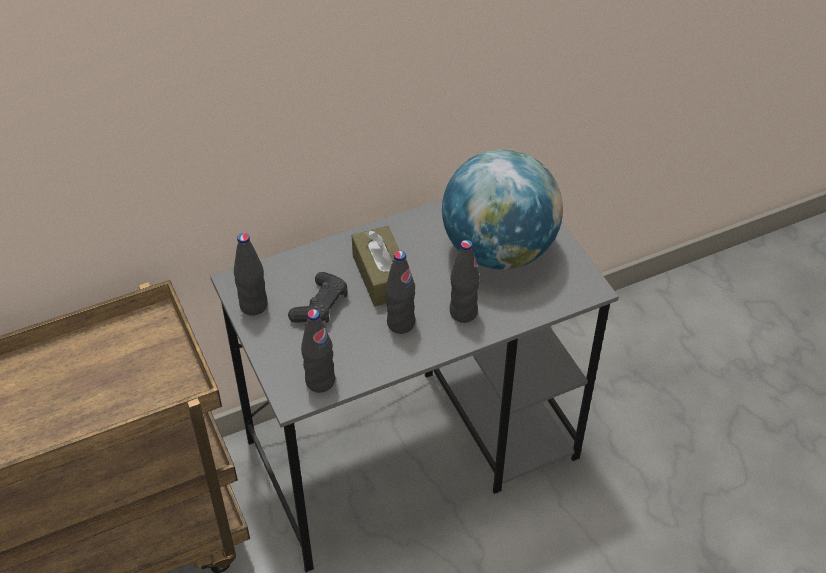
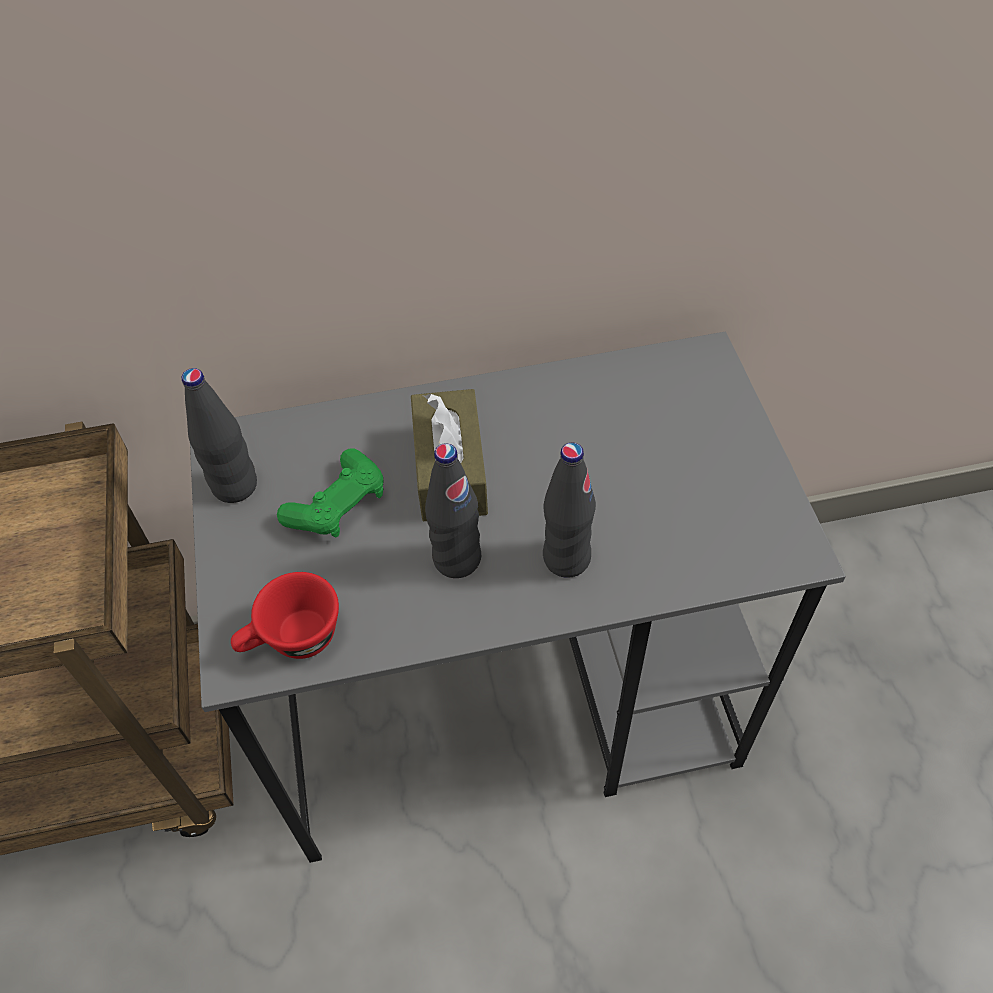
camera: 15 degrees right, 5 degrees up
(320, 306) = (337, 505): black game controller -> green game controller
(320, 381) = (292, 640): black bottle -> red cup
(499, 250) = (654, 458): globe -> none

